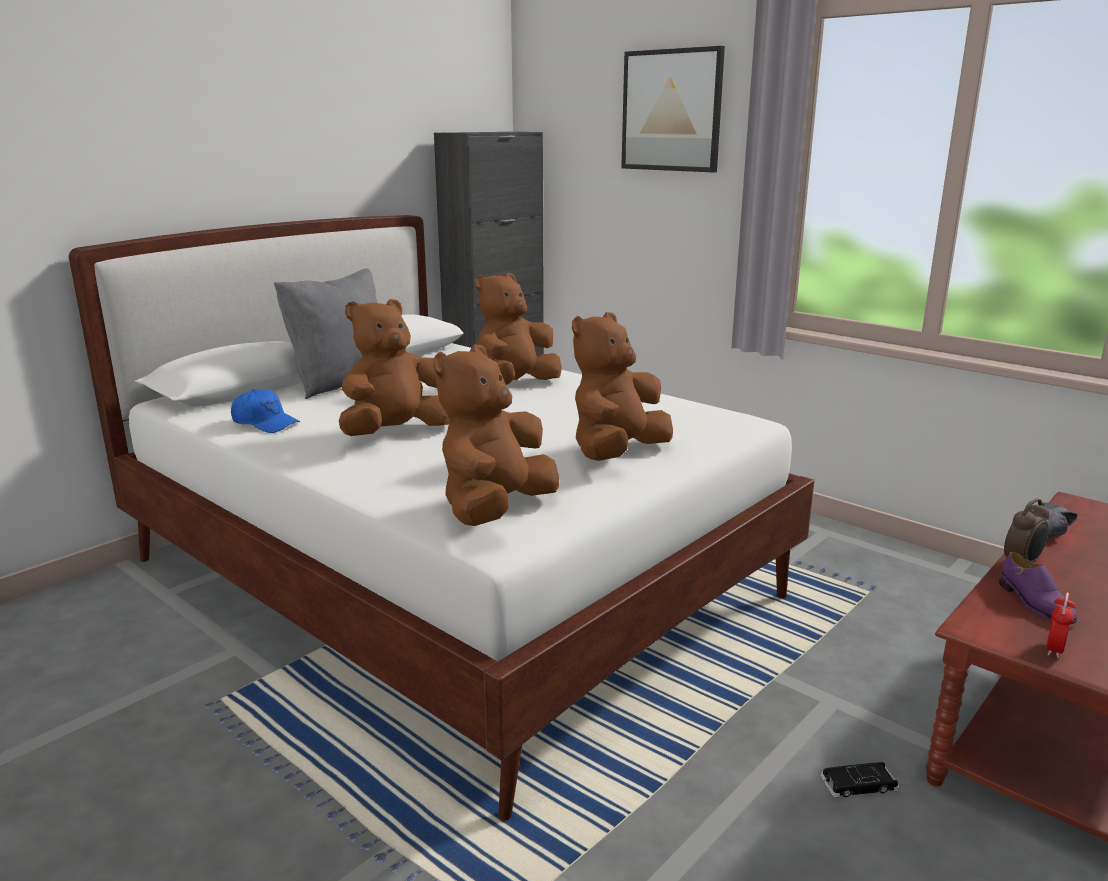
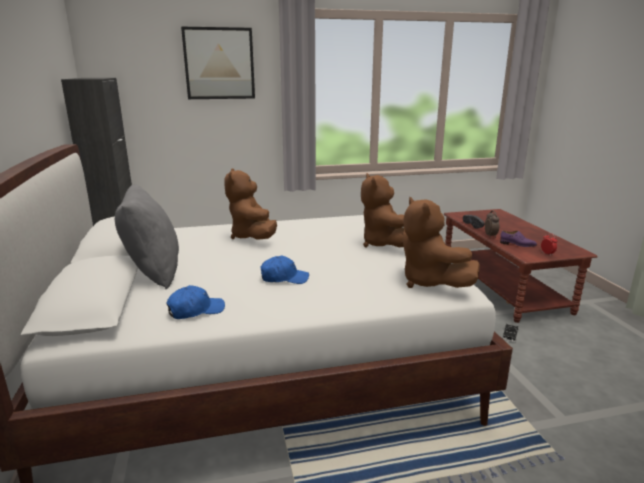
camera: 55 degrees left, 0 degrees up
(396, 432) = (284, 278): brown plush toy -> blue cap

